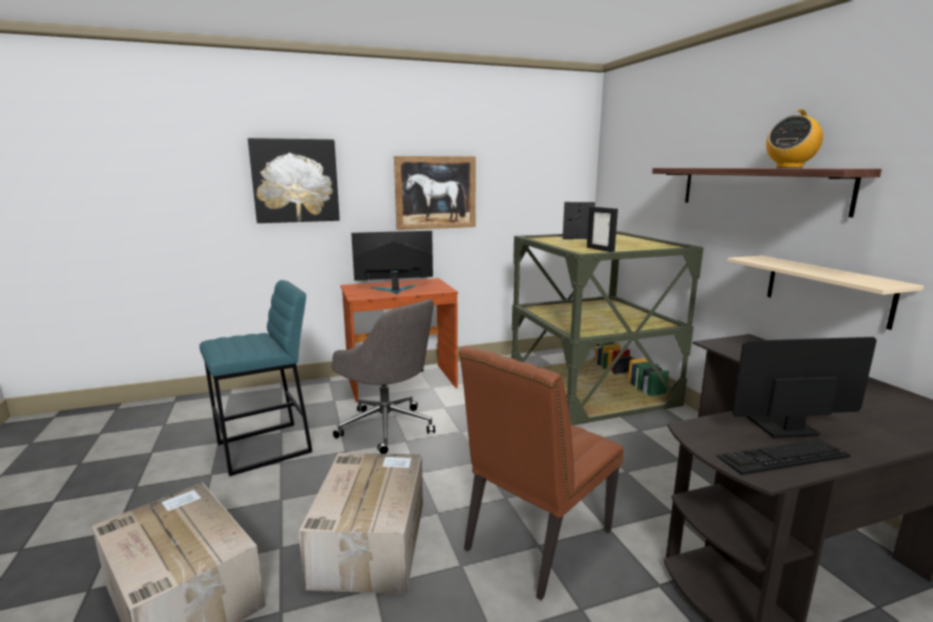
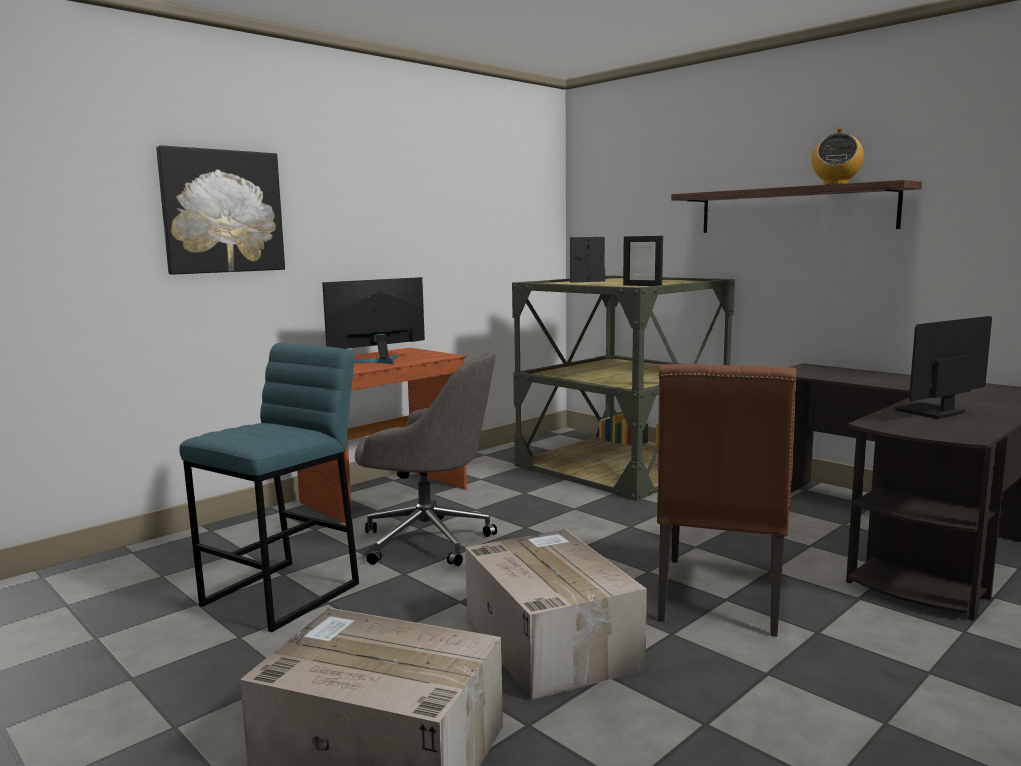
camera: 25 degrees left, 5 degrees down
(435, 192) = (399, 231): picture -> none
(782, 456) = (961, 427): keyboard -> none
(827, 290) = (882, 302): beige shelf -> none

